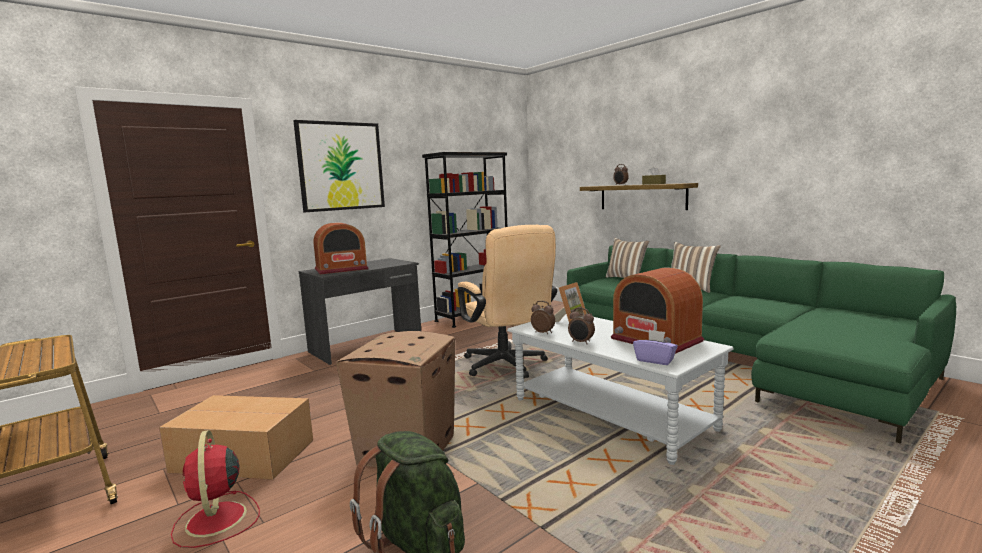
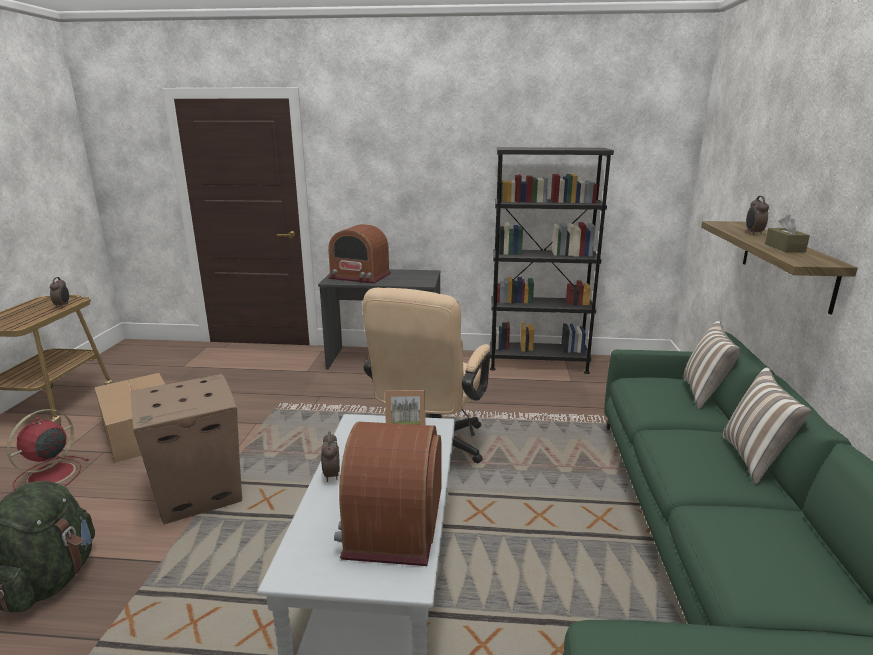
camera: 45 degrees right, 10 degrees up
(341, 166) = (389, 160): picture -> none
(543, 332) = (345, 439): alarm clock -> alarm clock (63, 305)
(655, 360) = (303, 553): purple tissue box -> none

